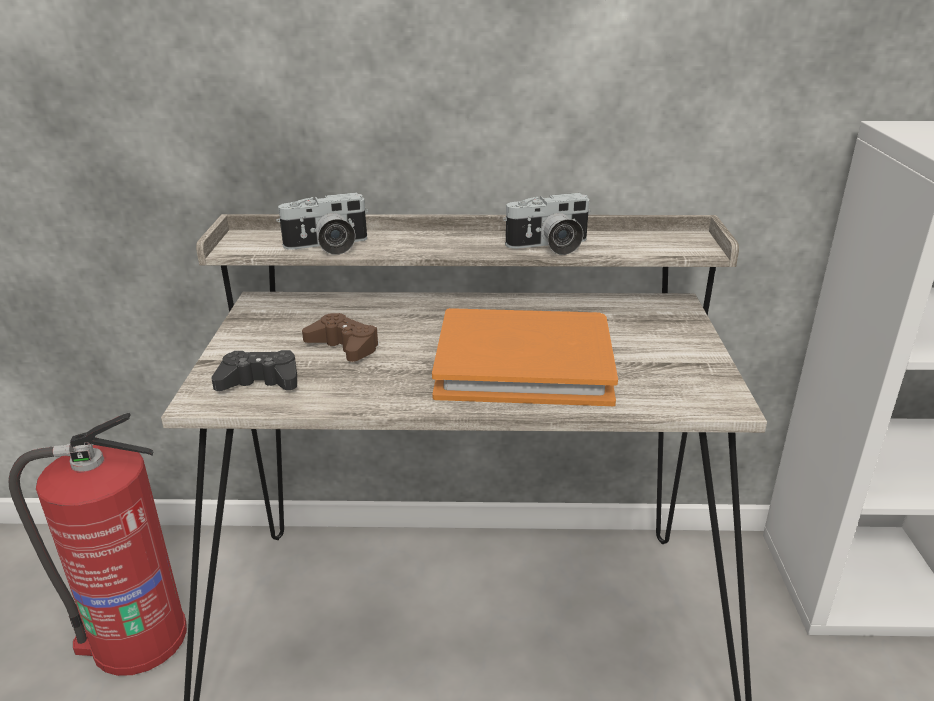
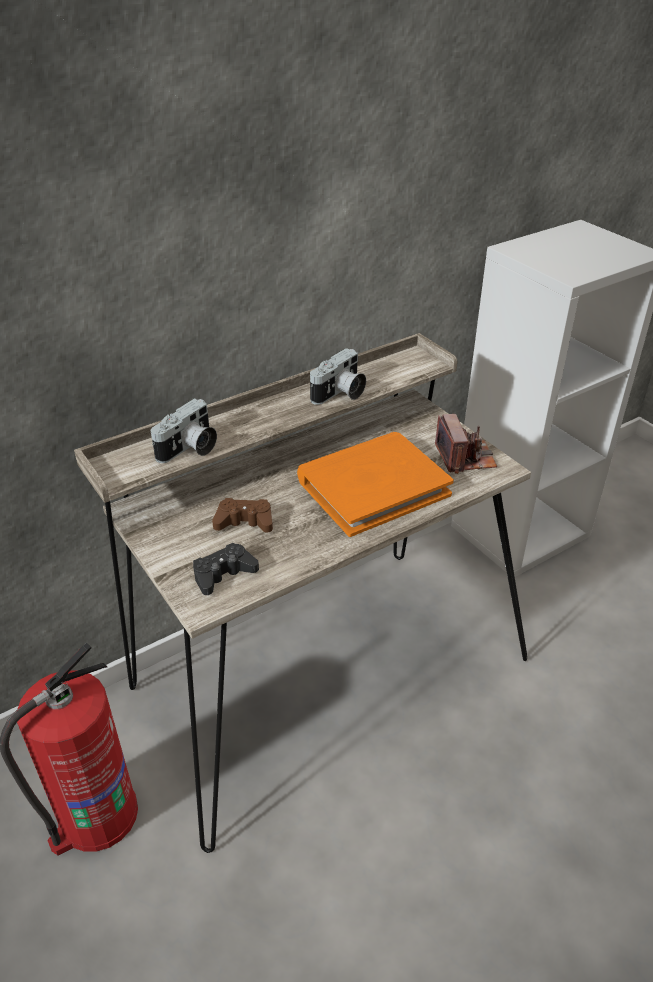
camera: 35 degrees left, 10 degrees up
(682, 375) = (465, 457): none -> camera

